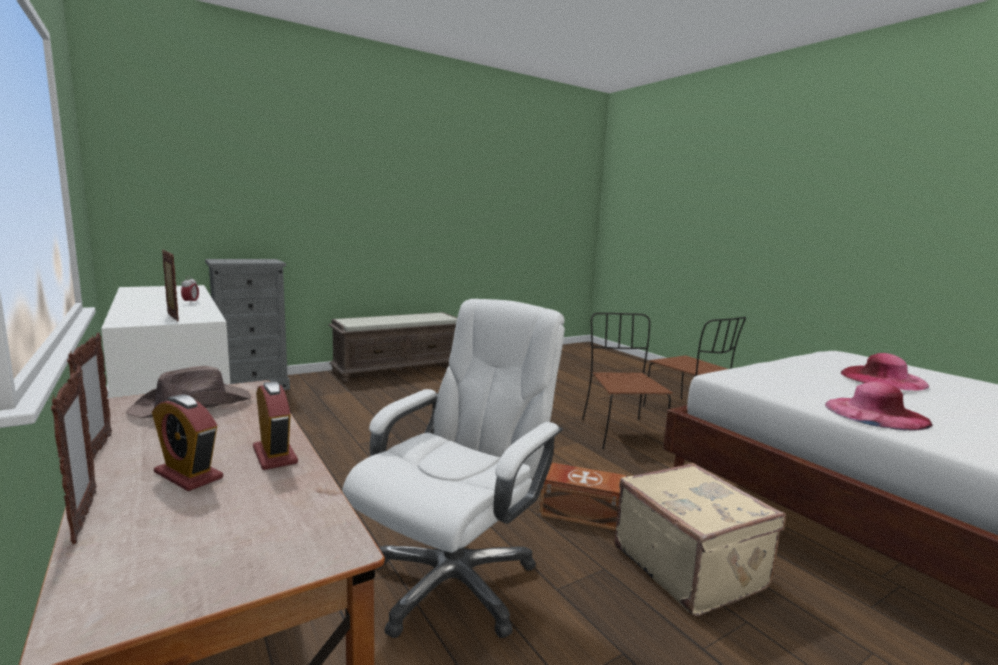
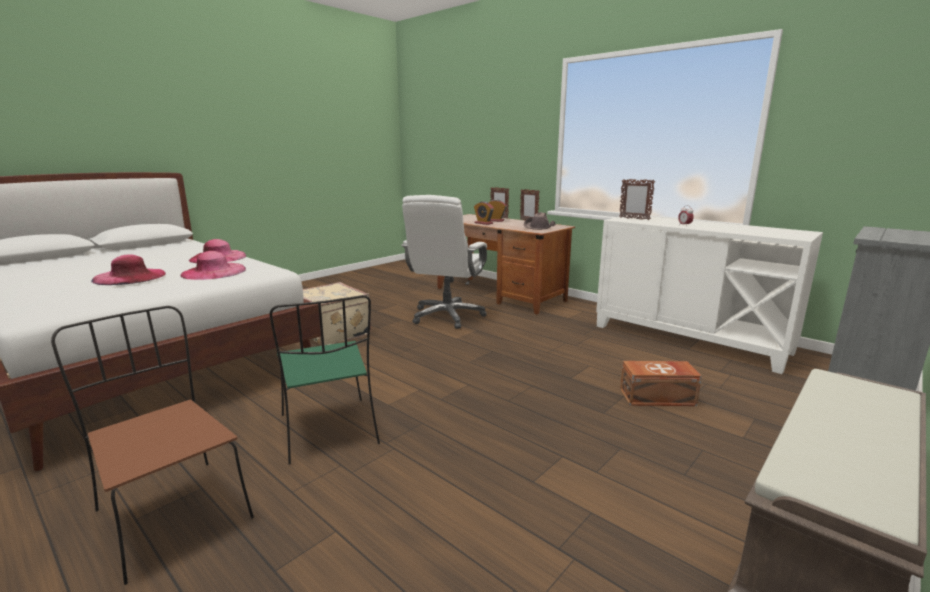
camera: 165 degrees right, 5 degrees up
(580, 512) = (389, 347): brown storage box -> brown storage box (658, 398)
(621, 432) = (329, 431): brown chair -> green chair
(801, 379) = (213, 272): none -> pink hat

